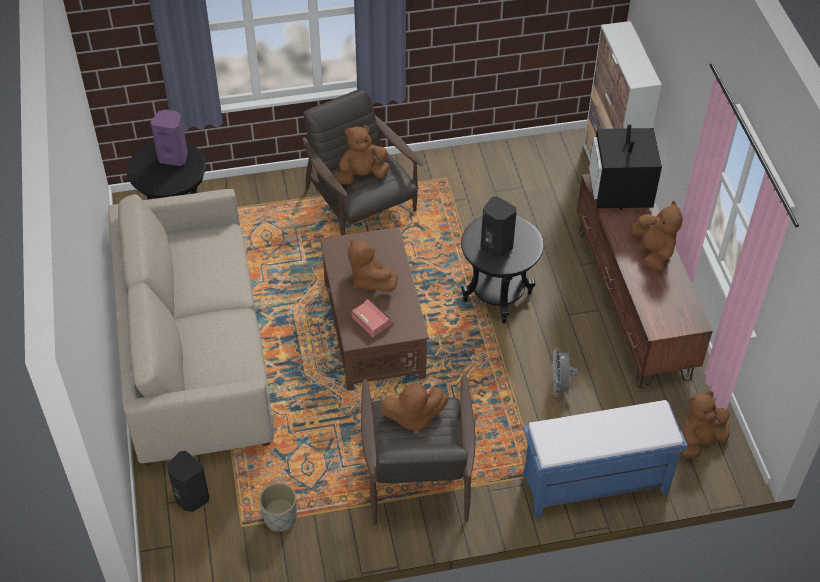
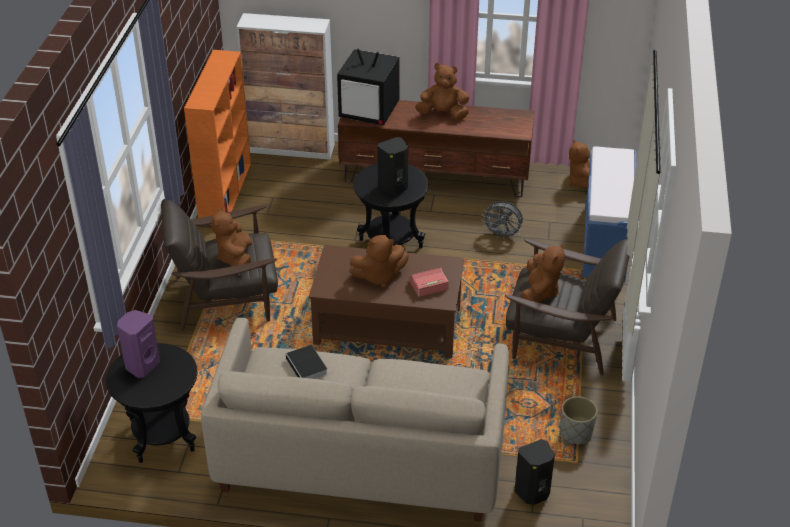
camera: 70 degrees left, 10 degrees down
(215, 262) = (307, 367): none -> book
(511, 151) = (225, 192): none -> orange bookcase

